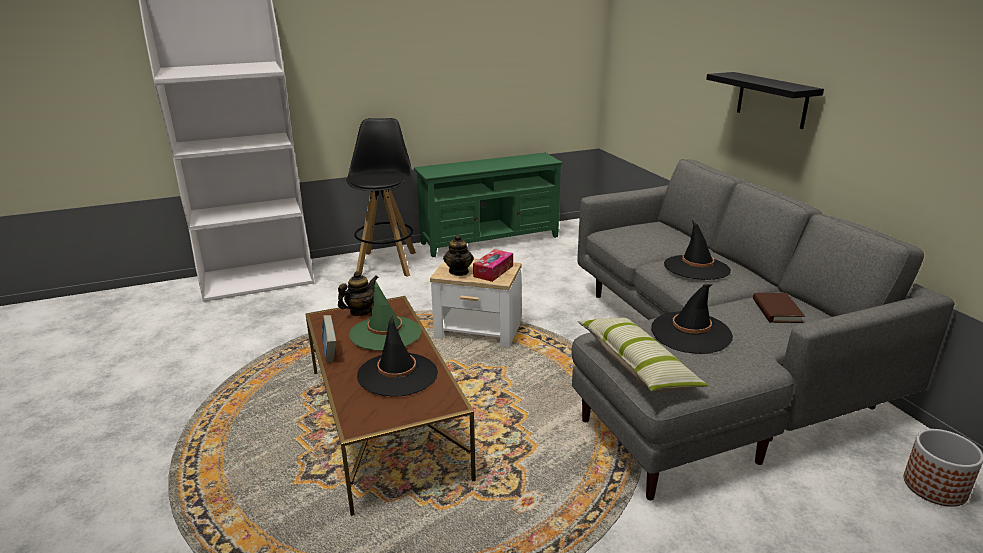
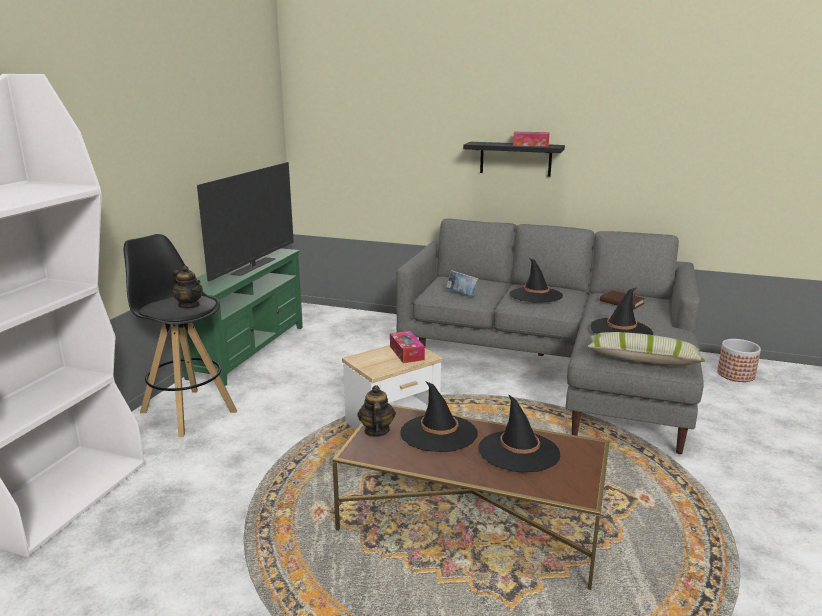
camera: 50 degrees left, 5 degrees down
(330, 353) = (437, 470): book -> book (461, 294)
(385, 333) = (438, 433): green hat -> black hat
(459, 271) = (383, 364): teapot -> teapot (189, 305)
(497, 166) = (253, 267): none -> television
(778, 83) = (530, 145): none -> tissue box

